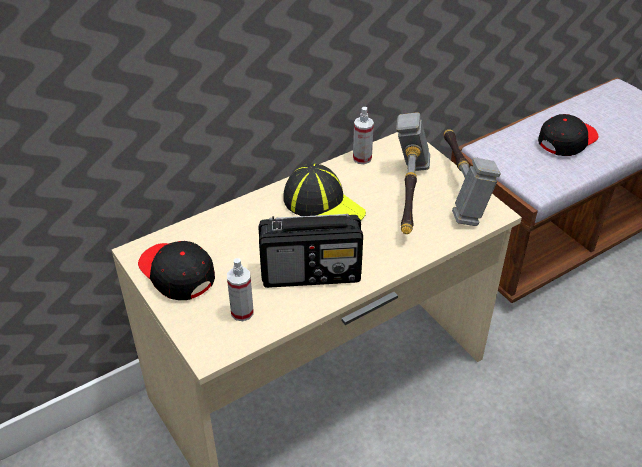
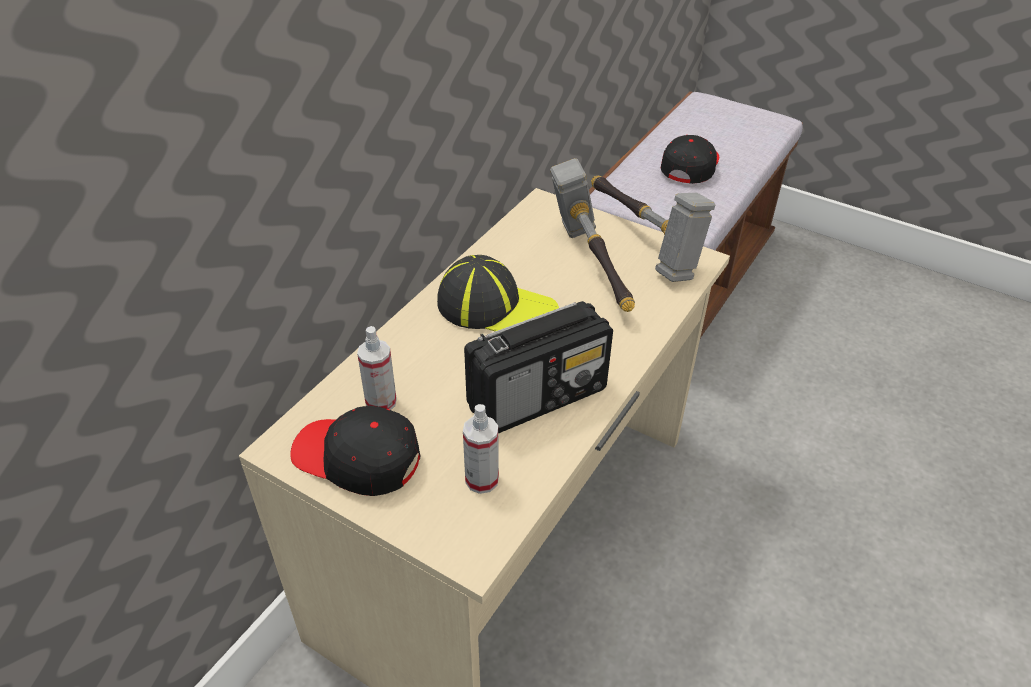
camera: 25 degrees left, 0 degrees up
(362, 158) = (506, 238): spray bottle -> spray bottle (381, 402)

